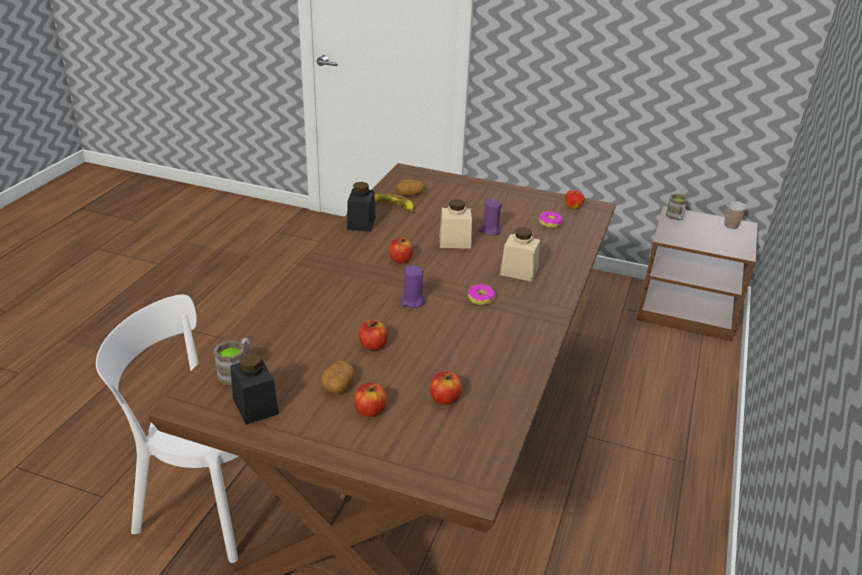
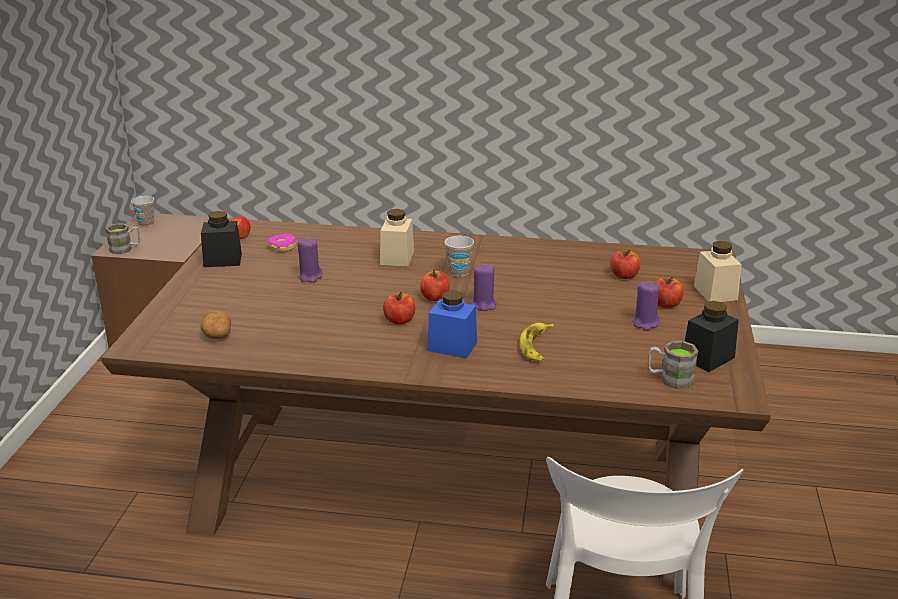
camera: 100 degrees left, 5 degrees down
(338, 385) = (645, 323): potato -> purple candle
(348, 276) = (452, 346): none -> blue jar
(361, 223) = (314, 357): black jar -> black jar (222, 260)
(373, 345) = (573, 315): apple -> apple (435, 297)
(391, 206) = (256, 343): banana -> banana (537, 346)
(455, 242) = (344, 294): beige jar -> beige jar (715, 293)
(481, 298) = (459, 272): donut -> cup

